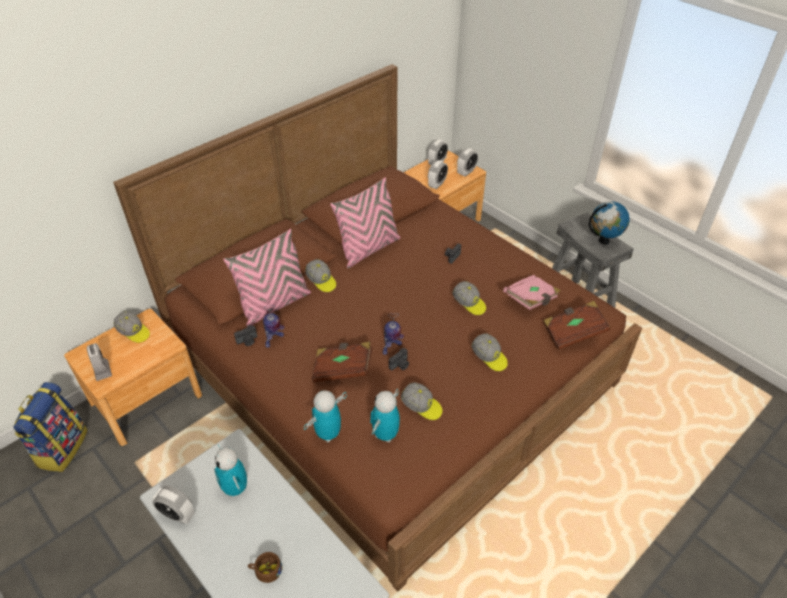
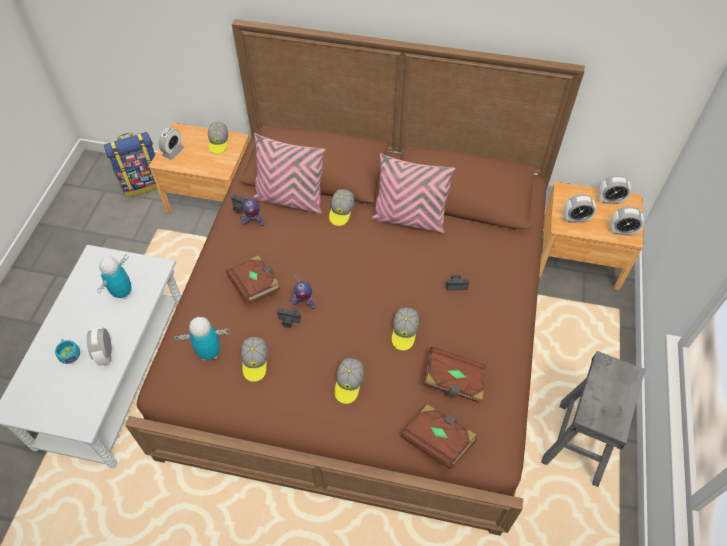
camera: 55 degrees right, 10 degrees up
(178, 515) = (83, 275): alarm clock -> alarm clock (105, 354)
(265, 570) = (69, 353): brown cup -> turquoise cup
(328, 434) = (186, 315): toy robot -> none
(531, 300) = (453, 381): pink book -> brown book
(604, 241) = (611, 407): globe -> none

